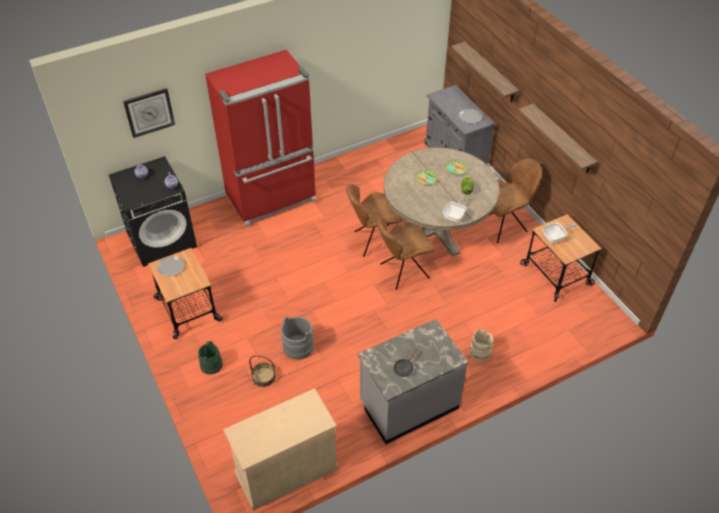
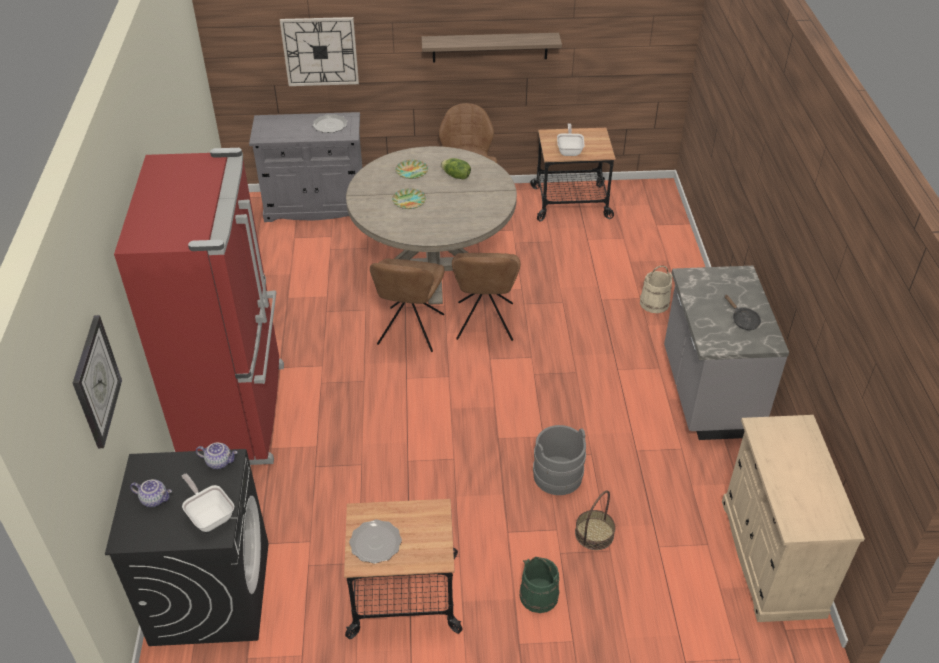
camera: 65 degrees left, 5 degrees down
(454, 215) = (496, 200): frying pan -> frying pan (209, 515)
(490, 73) = (320, 51): shelf -> wall clock

